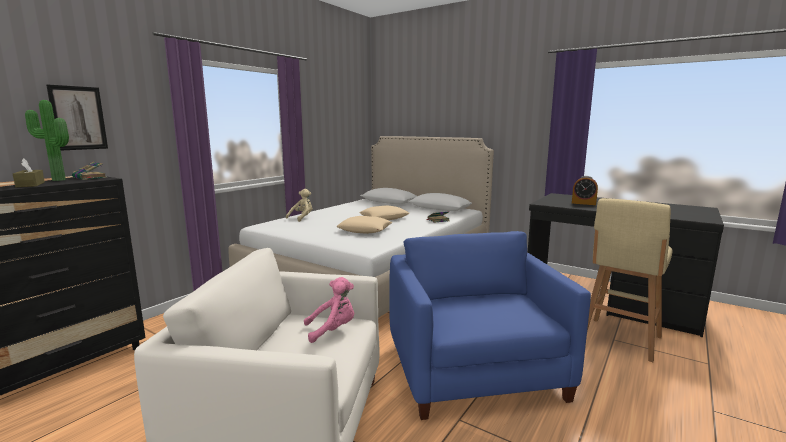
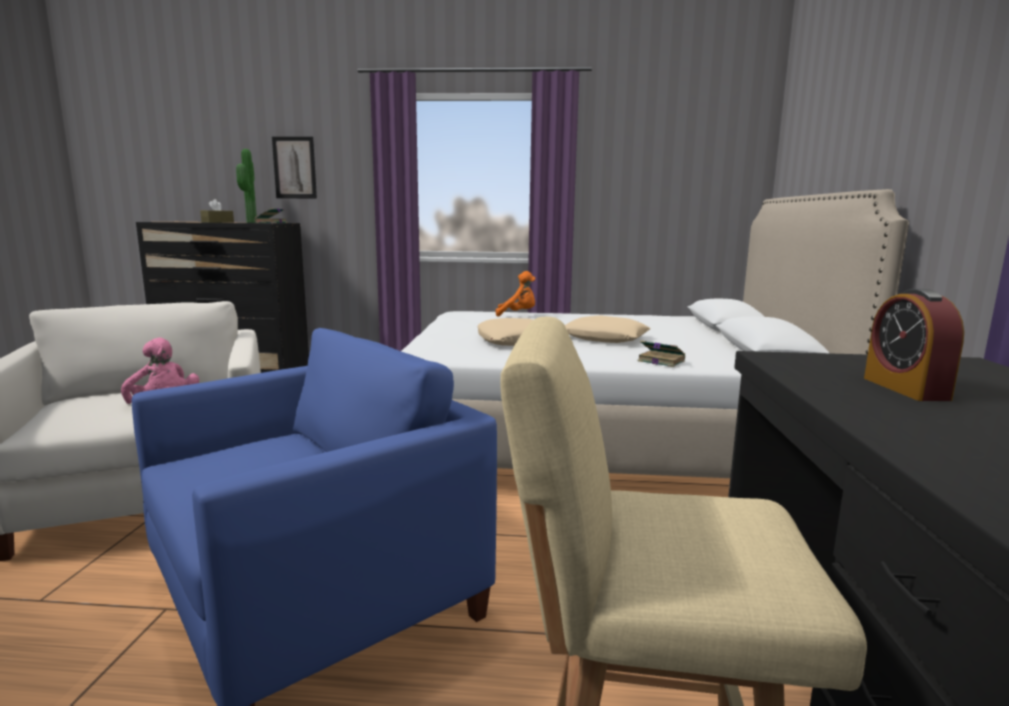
camera: 60 degrees right, 0 degrees up
(302, 218) = (517, 314): beige plush toy -> orange plush toy

